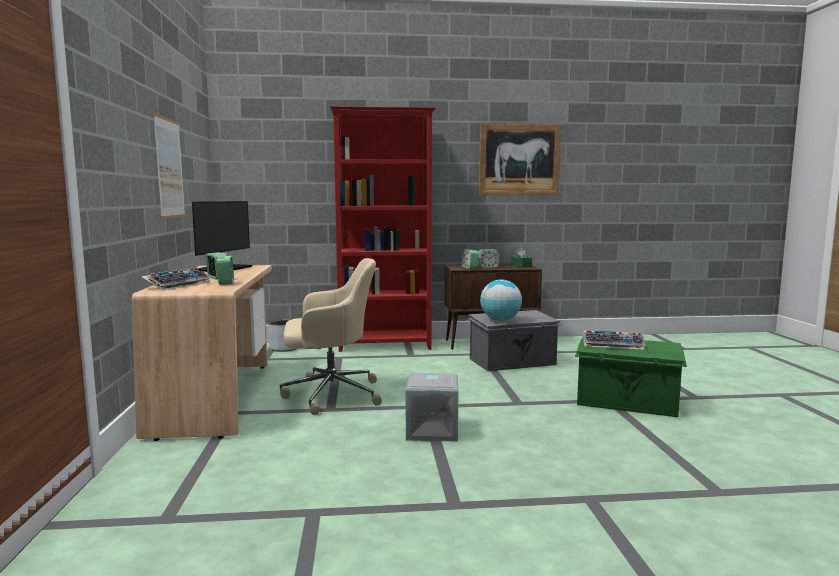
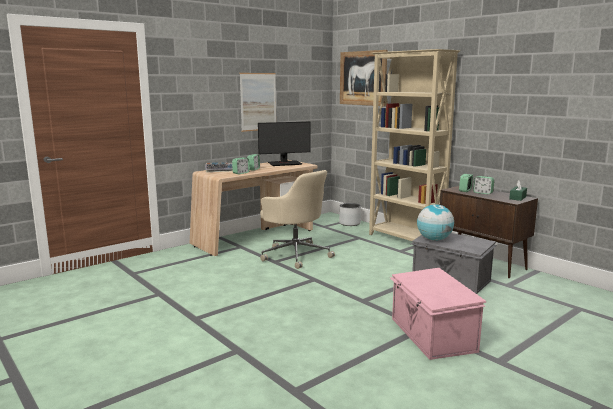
camera: 55 degrees right, 5 degrees up
(385, 346) = (405, 240): red bookcase -> beige bookcase
(431, 430) = (280, 290): grey storage box -> none
(519, 160) = (538, 92): picture -> picture (362, 78)
(613, 345) = (429, 280): keyboard -> none
(627, 402) = (431, 335): green storage box -> pink storage box

